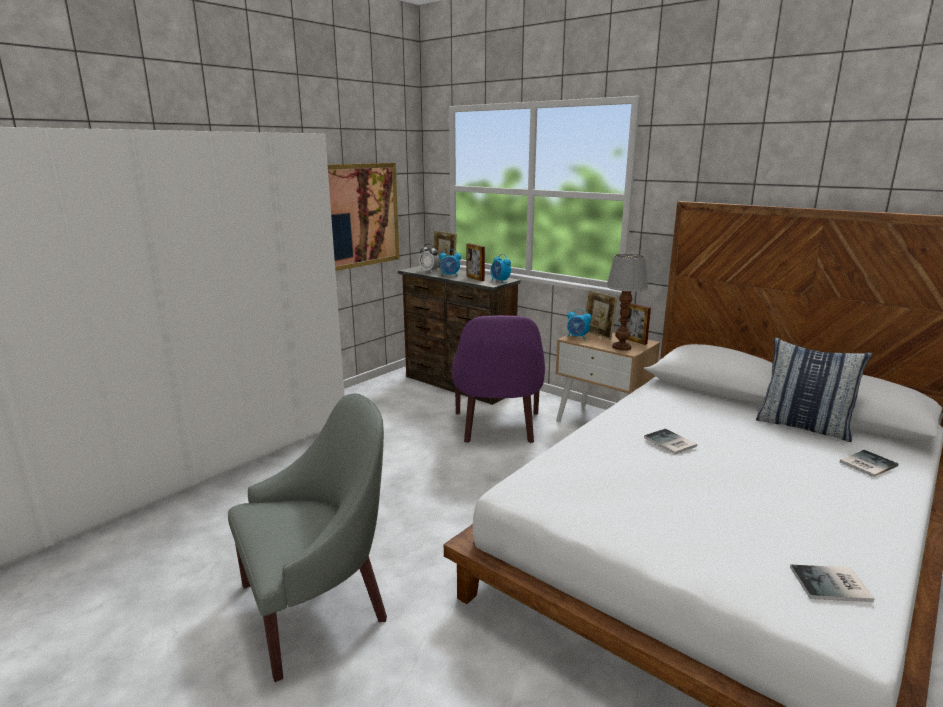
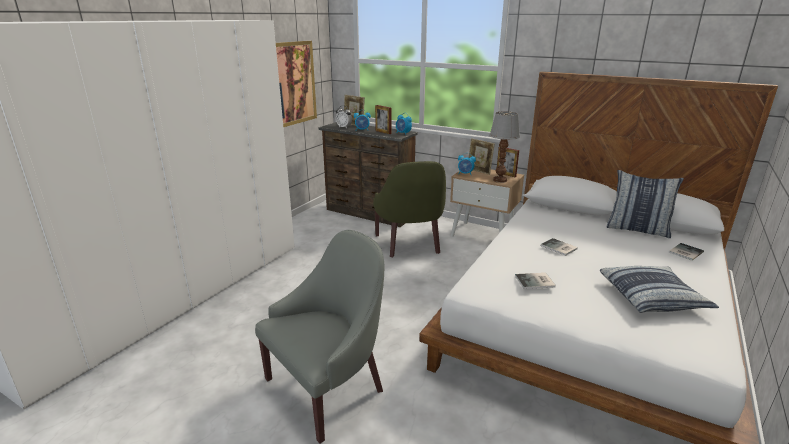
camera: 10 degrees left, 5 degrees up
(497, 427) = (410, 244): purple armchair -> green armchair
(786, 525) = (652, 297): none -> pillow
(833, 585) = (694, 333): book -> book (536, 282)

